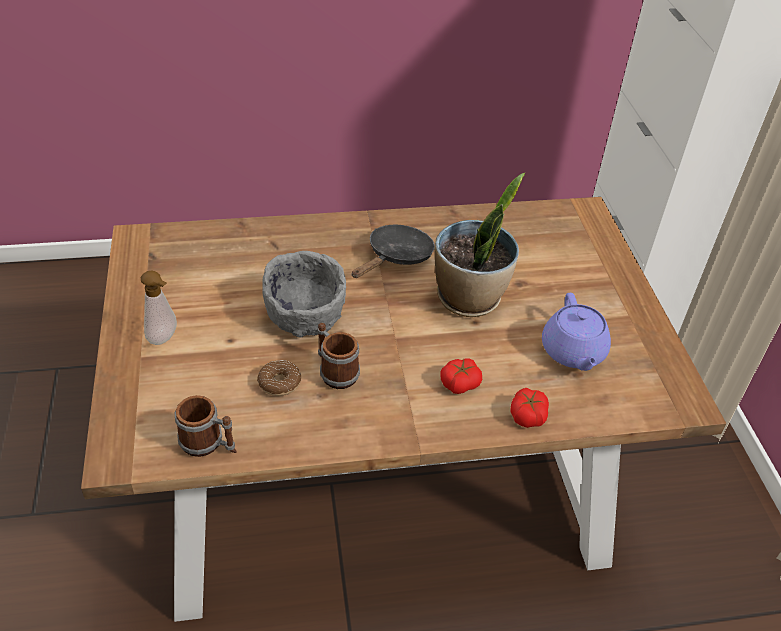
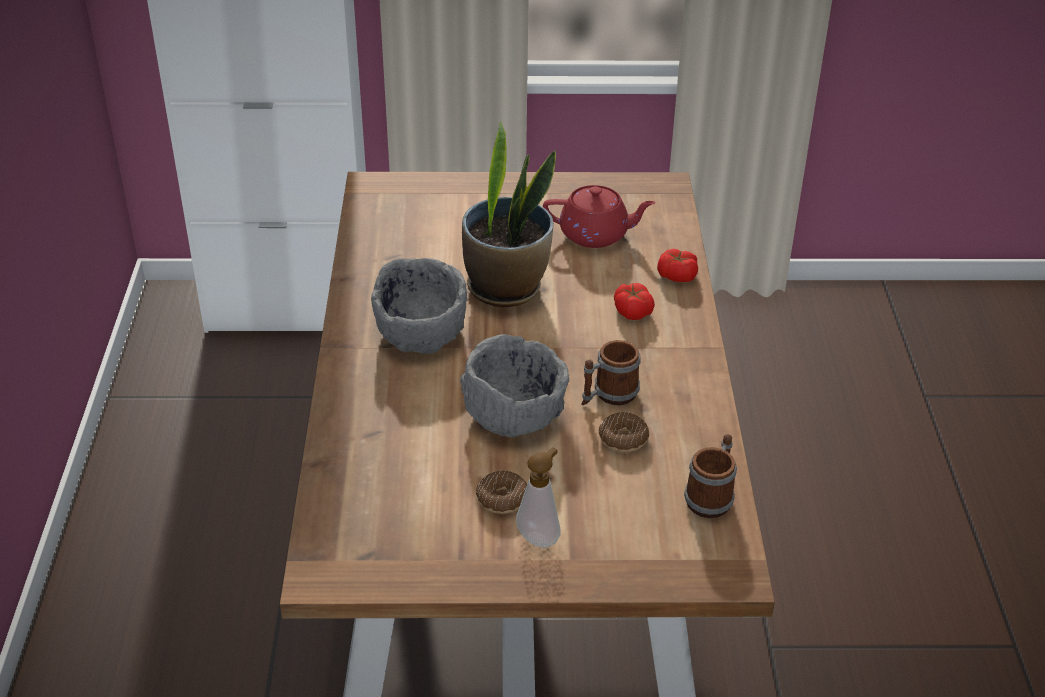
camera: 80 degrees left, 5 degrees down
(206, 316) = (502, 498): none -> donut
(396, 257) = (421, 332): black frying pan -> grey bowl
(573, 352) = (596, 235): purple teapot -> red teapot

